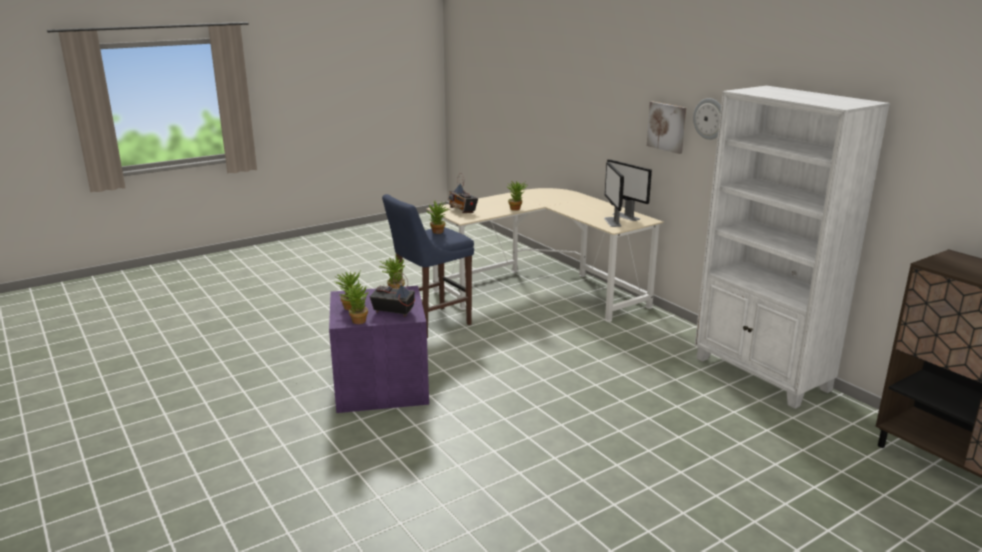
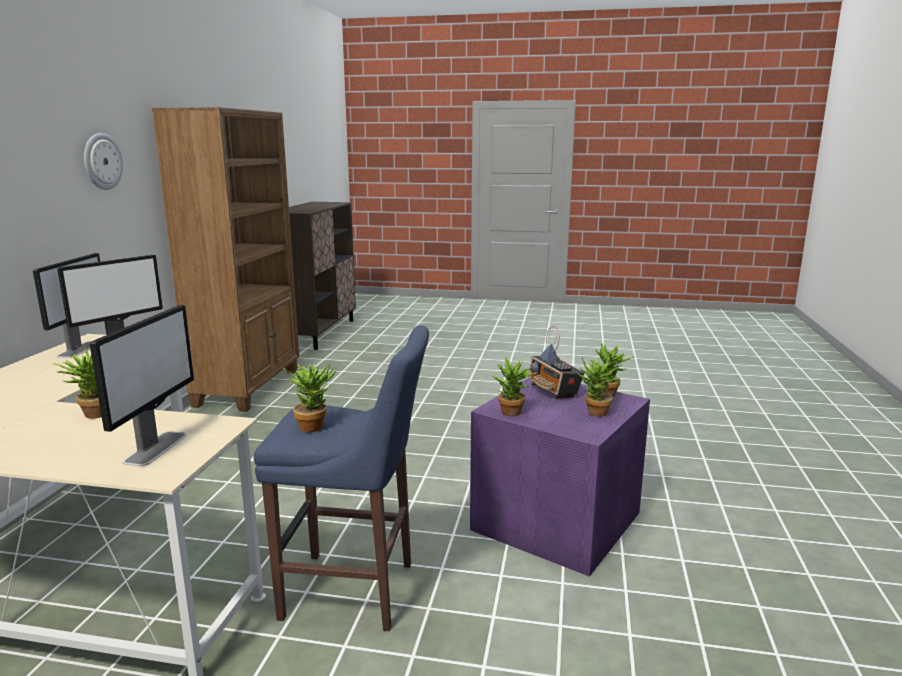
camera: 135 degrees left, 5 degrees down
(462, 210) = (156, 448): radio -> monitor
(667, 127) = (48, 191): picture -> none
(761, 375) = (249, 387): white bookcase -> brown bookcase

